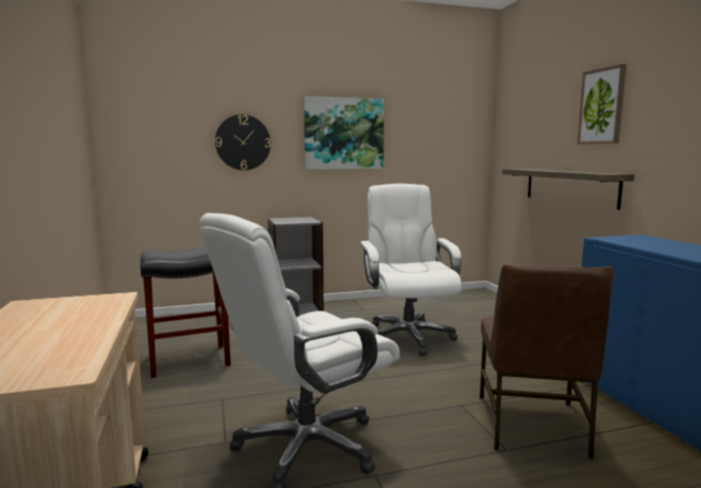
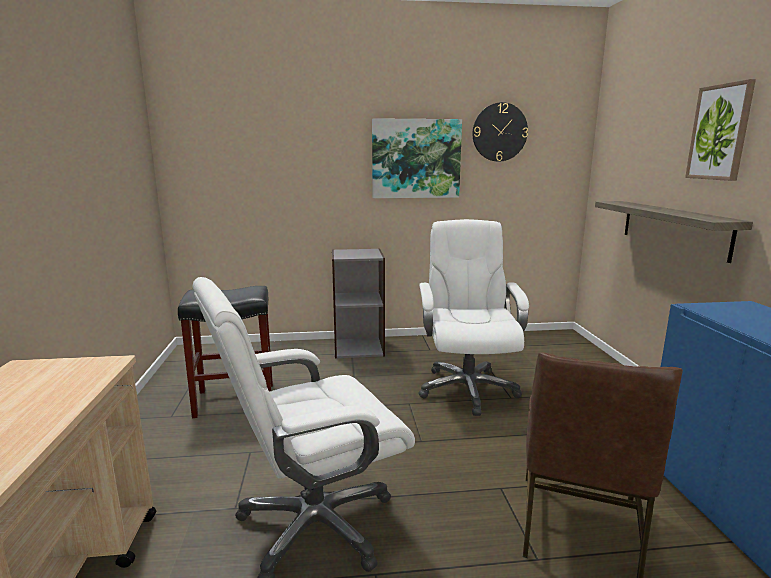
camera: 10 degrees right, 5 degrees up
(243, 142) = (306, 169): wall clock -> wall clock (499, 132)

